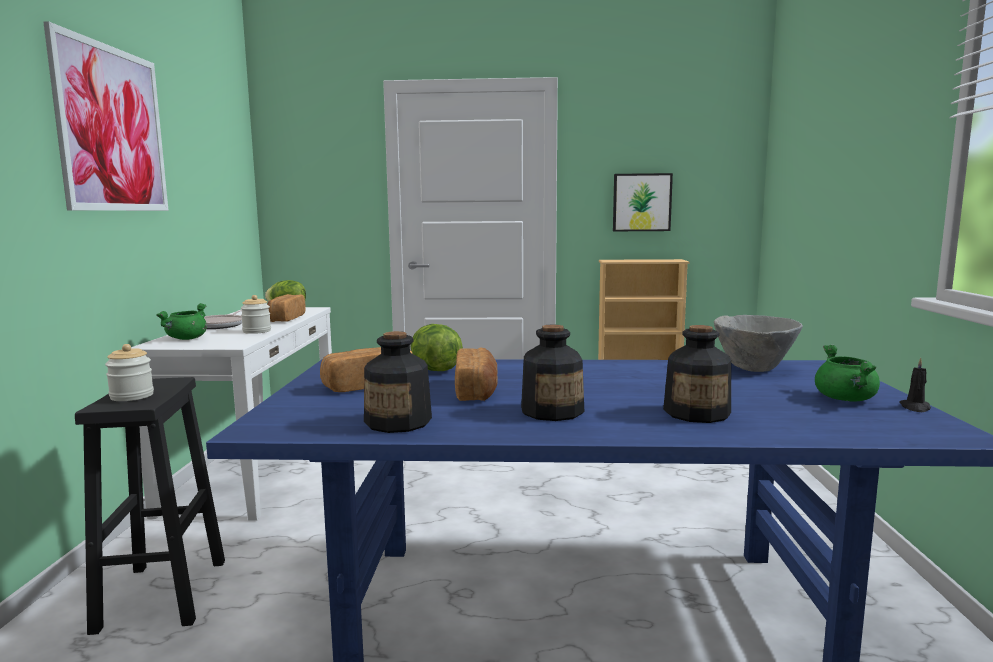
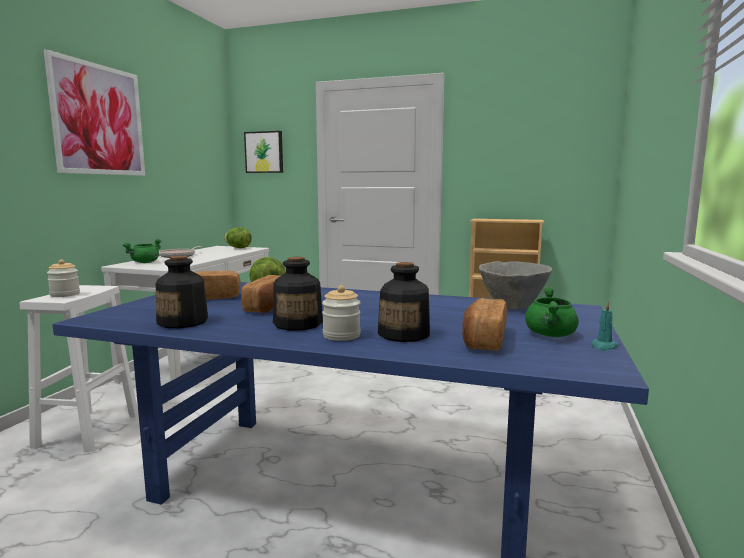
camera: 15 degrees right, 0 degrees up
(163, 593) = (88, 429): black stool -> white stool
(257, 331) = (194, 260): jar -> jar (341, 335)
(285, 319) = (226, 253): bread -> bread (483, 340)
(641, 202) = (510, 172): picture -> picture (264, 152)
(915, 408) = (603, 346): black candle -> turquoise candle

